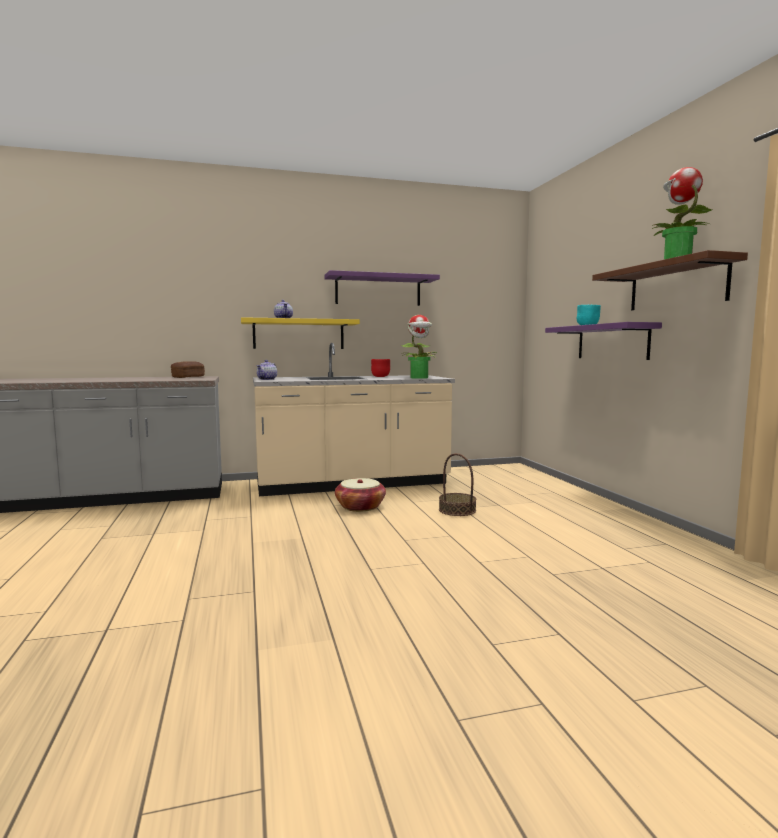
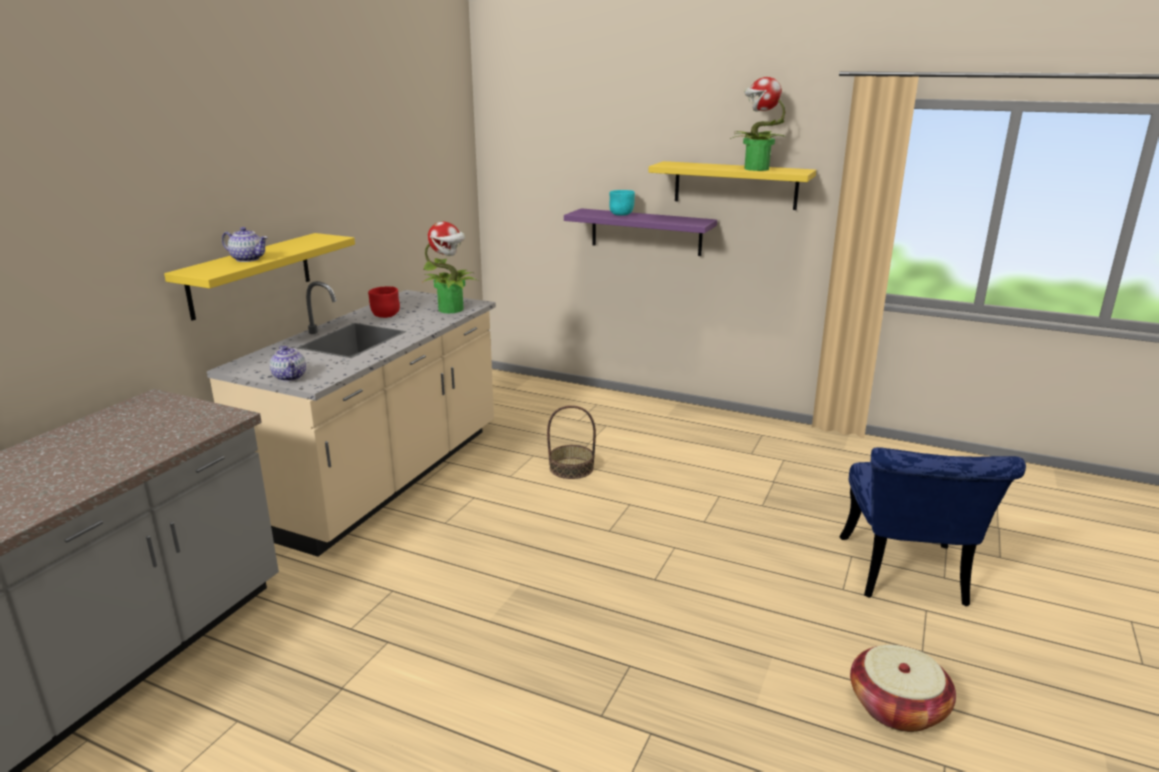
camera: 50 degrees left, 15 degrees up
(188, 377) = (135, 413): bread -> none
(360, 507) = (477, 510): basket -> basket (897, 707)
(378, 290) = (337, 177): purple shelf -> none
(581, 674) = (906, 578): none -> blue chair
(676, 286) = (735, 185): brown shelf -> yellow shelf

